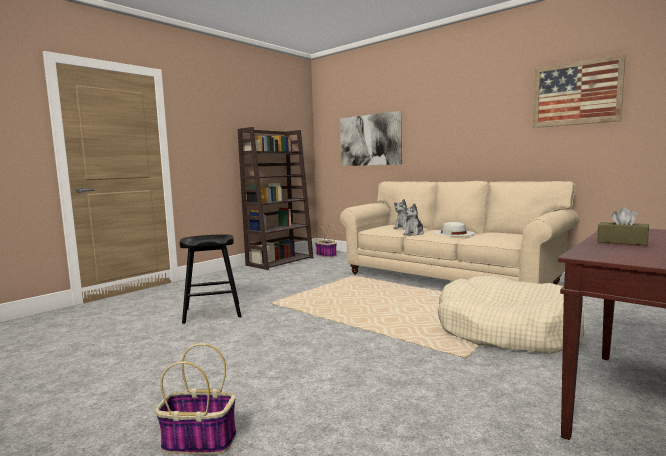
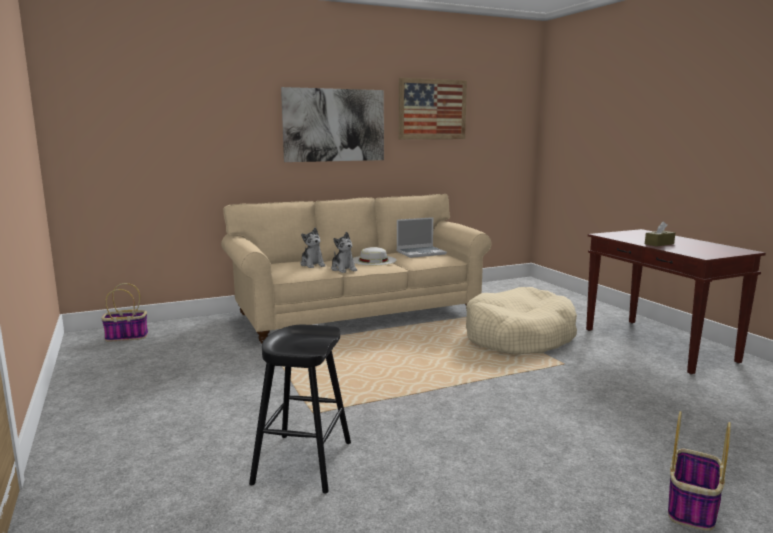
camera: 65 degrees left, 5 degrees up
(280, 261) = (88, 370): brown bookcase -> none
(370, 140) = (178, 140): picture -> picture (334, 125)
(503, 234) = (421, 253): none -> laptop

